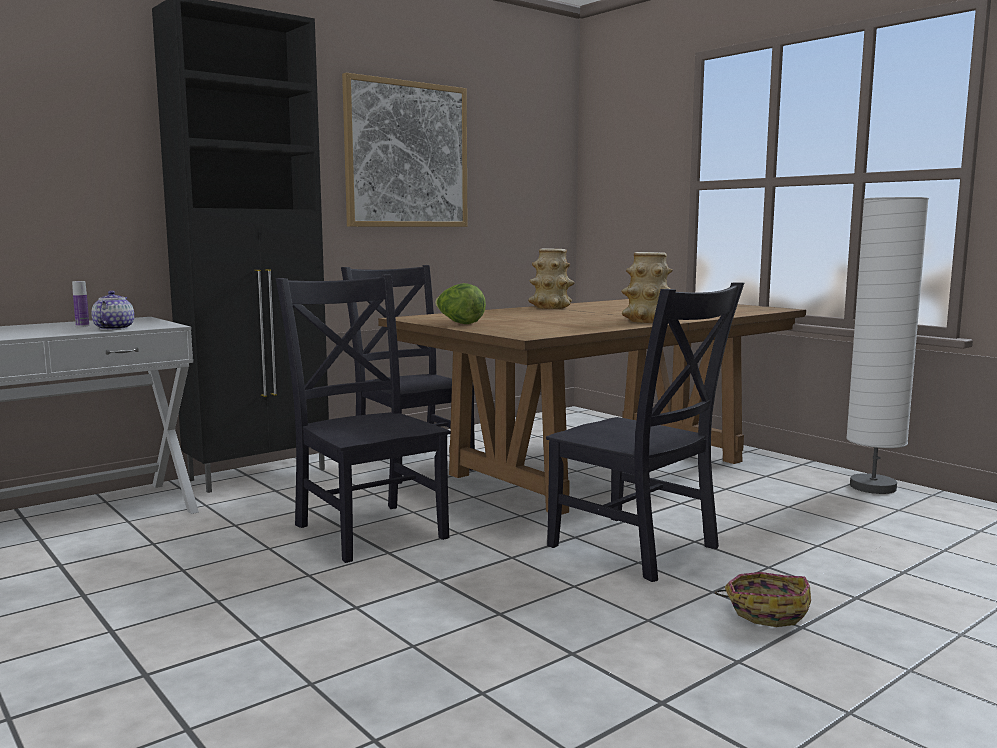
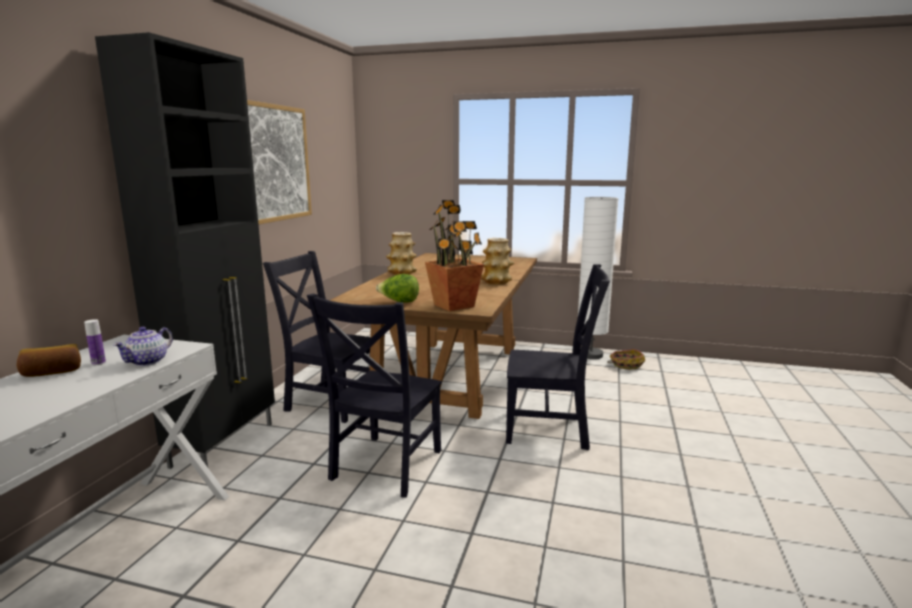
camera: 35 degrees left, 5 degrees up
(41, 326) = (52, 372): none -> bread
(113, 328) = (148, 361): teapot -> teapot turned 120 degrees counterclockwise
(369, 529) = (384, 467): black chair -> black chair turned 90 degrees counterclockwise
(512, 330) = (454, 306): none -> potted plant
(766, 611) = (656, 450): basket -> basket (625, 364)

